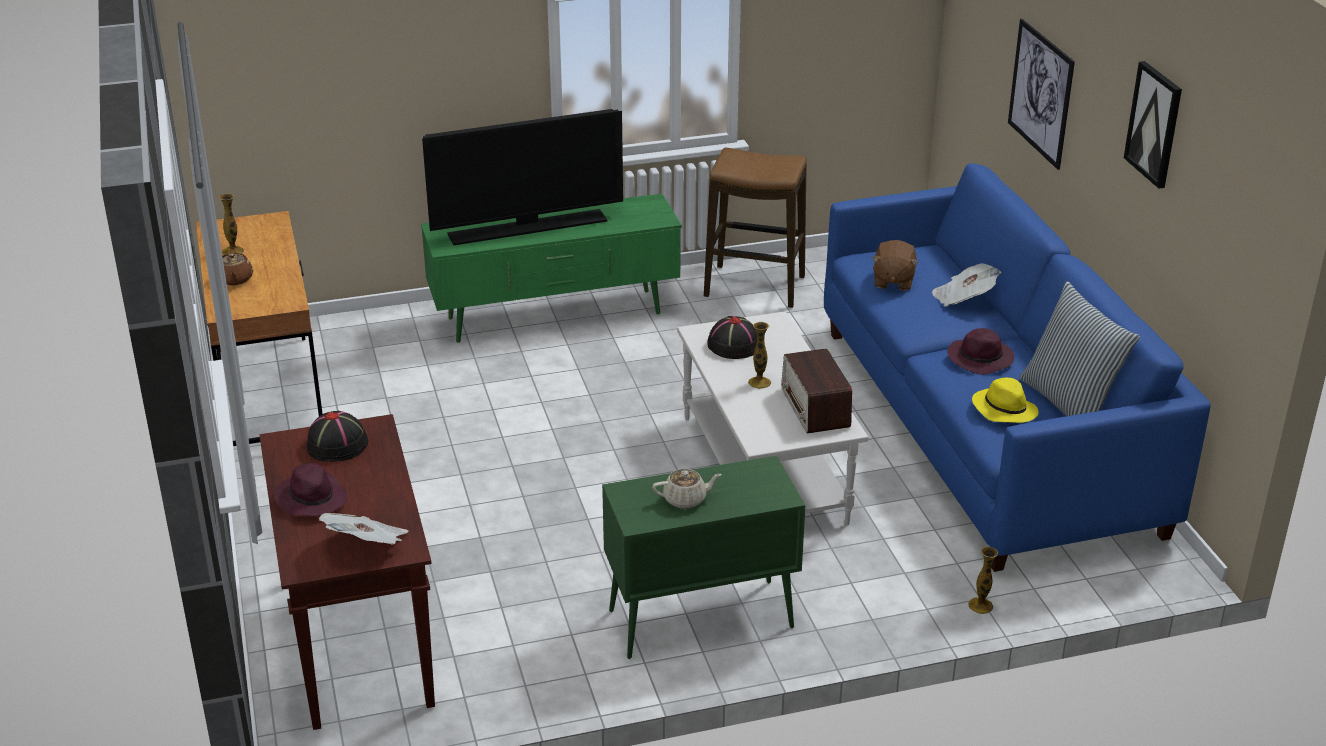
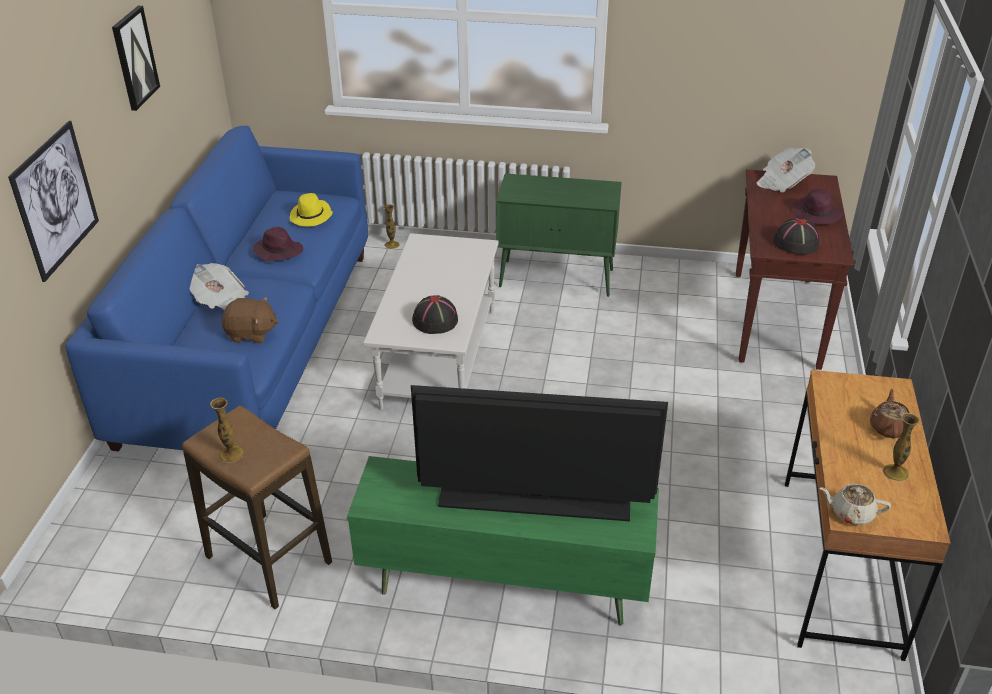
camera: 155 degrees left, 5 degrees up
(686, 499) = (572, 190): beige teapot -> beige teapot (851, 513)
(759, 382) = (444, 285): vase -> vase (231, 454)
(815, 408) = (424, 258): radio -> none
(893, 281) = (251, 334): brown plush toy -> brown plush toy turned 60 degrees clockwise
(1070, 404) = (265, 211): pillow -> none

